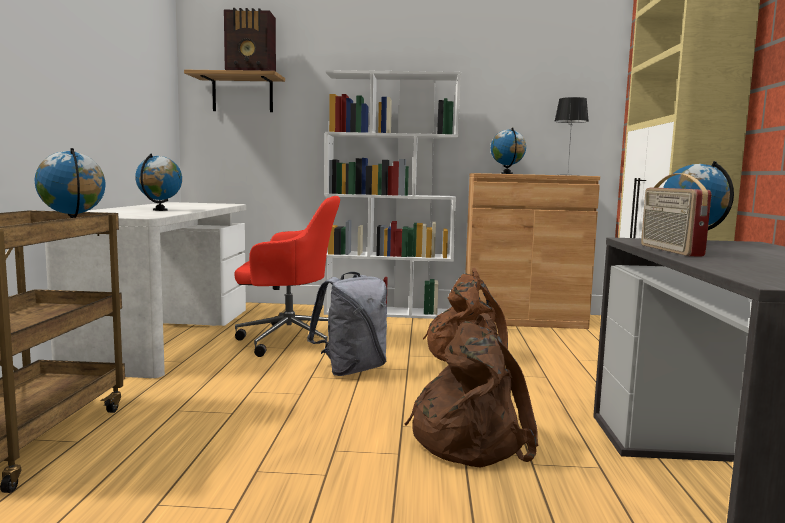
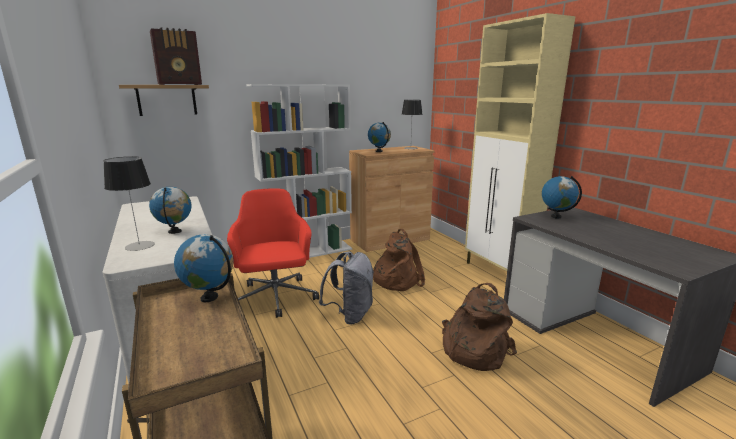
camera: 30 degrees left, 10 degrees up
(109, 211) = (139, 246): none -> table lamp
(287, 339) = (275, 299): red office chair -> red office chair turned 75 degrees counterclockwise
(669, 250) = (574, 234): radio -> none

